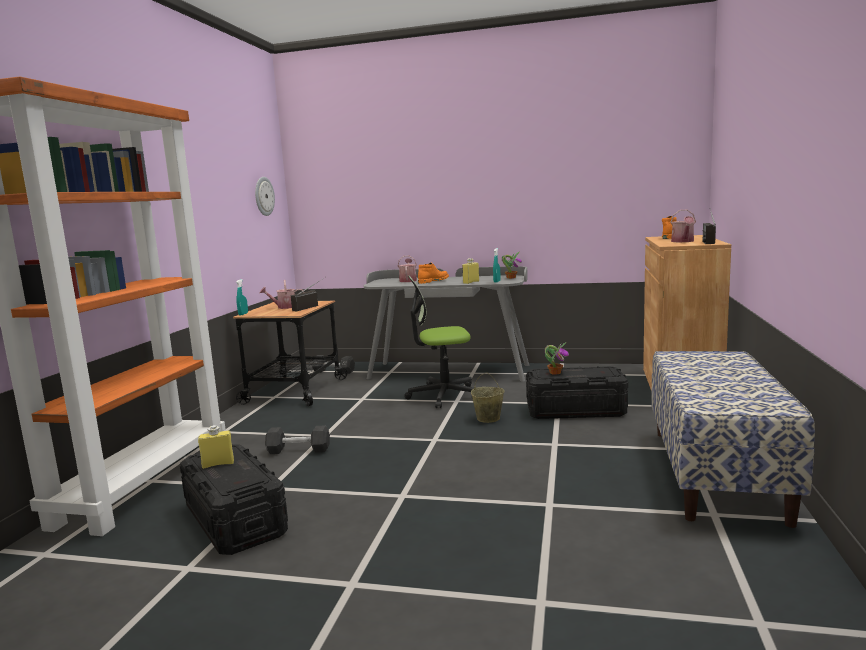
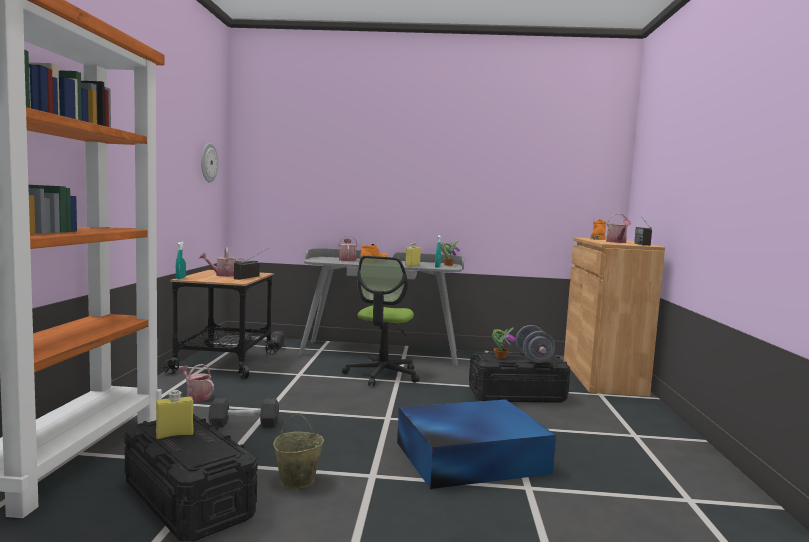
camera: 10 degrees left, 5 degrees down
(262, 425) = (196, 396): none -> watering can
(443, 395) = (382, 375): office chair -> office chair turned 60 degrees counterclockwise
(488, 418) = (435, 399): beige bucket -> beige bucket (297, 481)
(501, 476) = (469, 457): none -> blue storage box
(590, 372) = (533, 358): none -> grey dumbbell
(716, 473) = (672, 459): bench -> none

